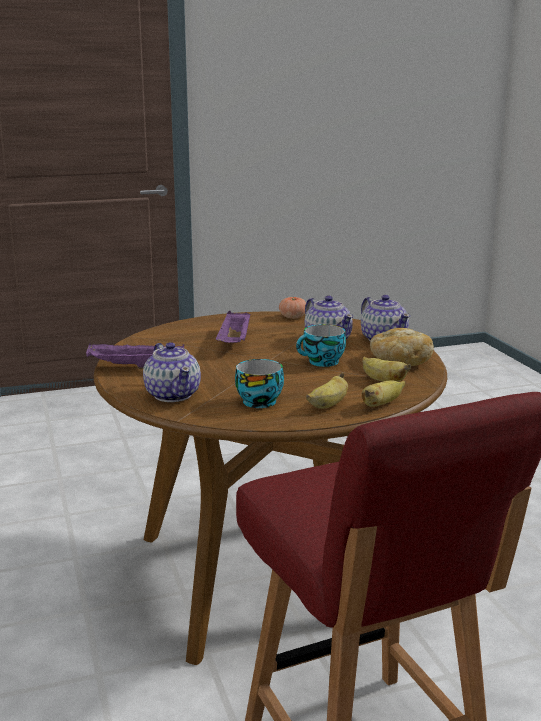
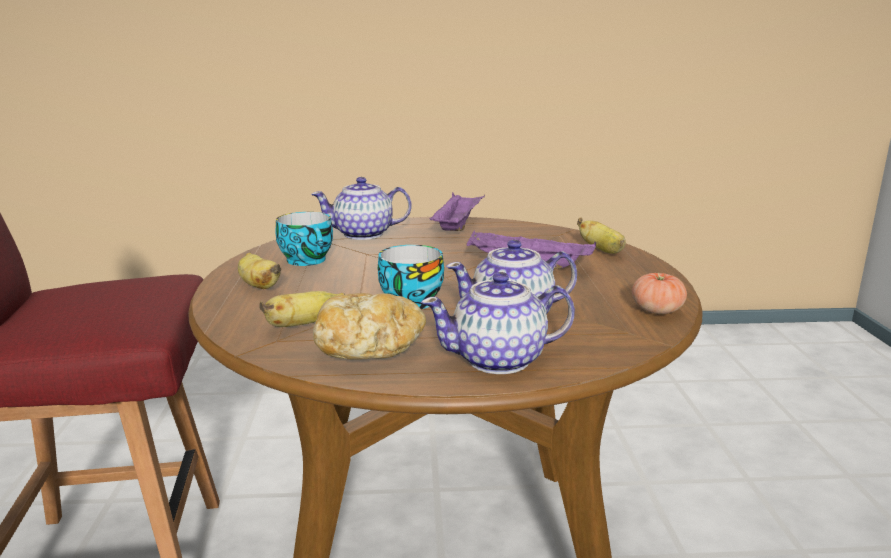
camera: 105 degrees right, 0 degrees up
(381, 404) = (225, 310): banana -> banana (602, 251)

